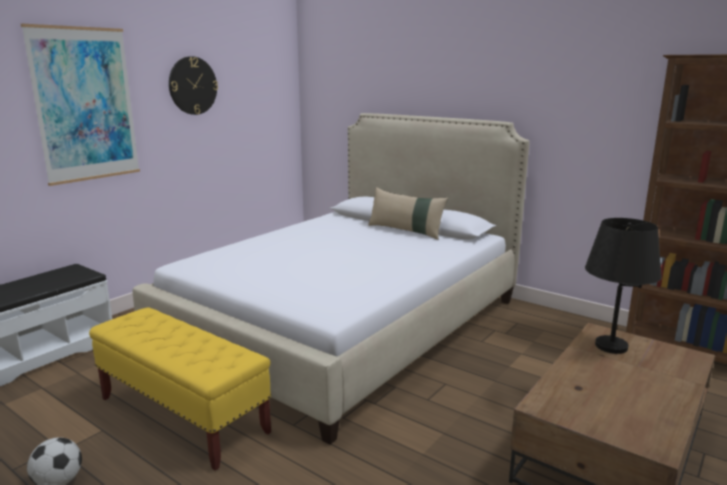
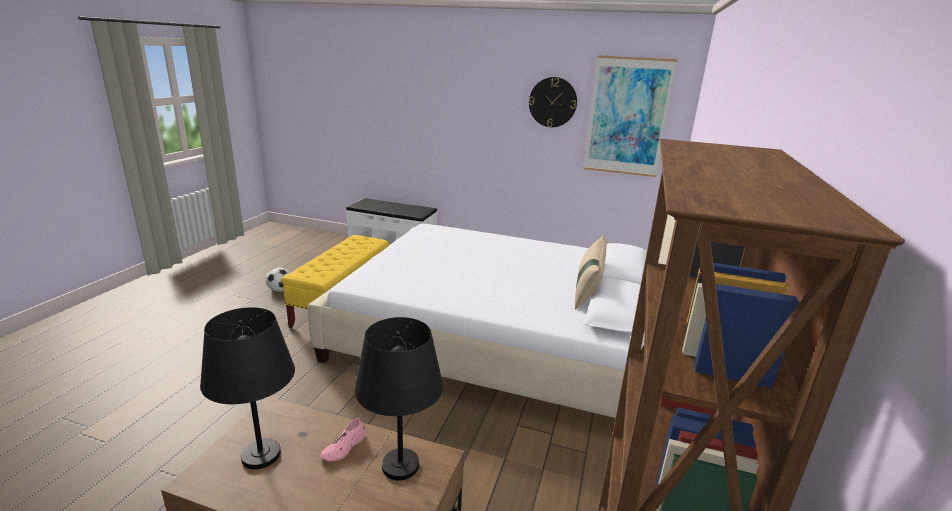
camera: 70 degrees right, 5 degrees up
(85, 105) = (461, 106): picture -> picture (627, 117)
(593, 368) = (344, 447): none -> pink shoe
(613, 409) = (262, 455): none -> black table lamp

